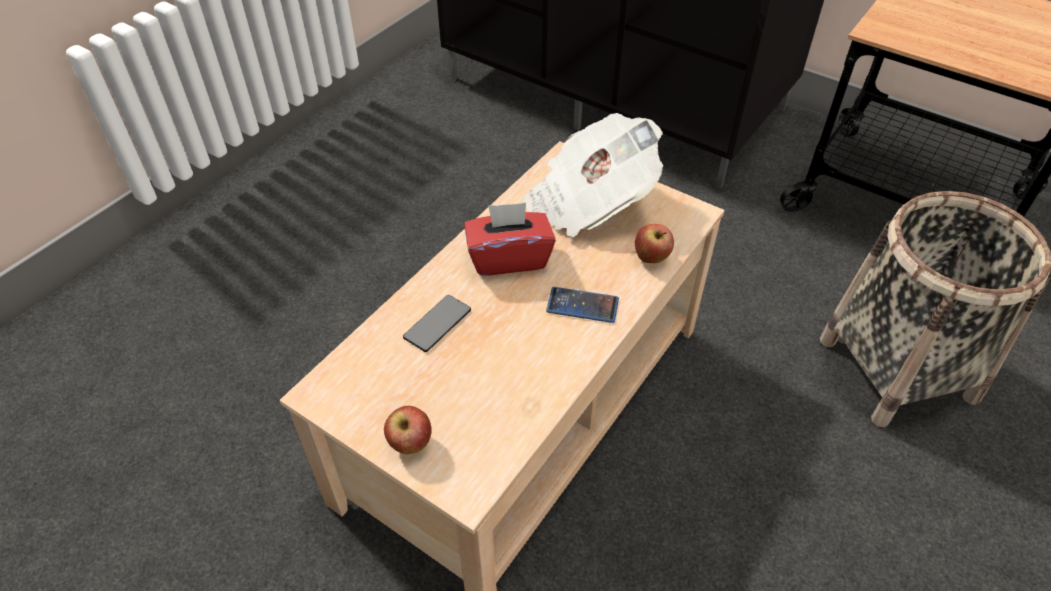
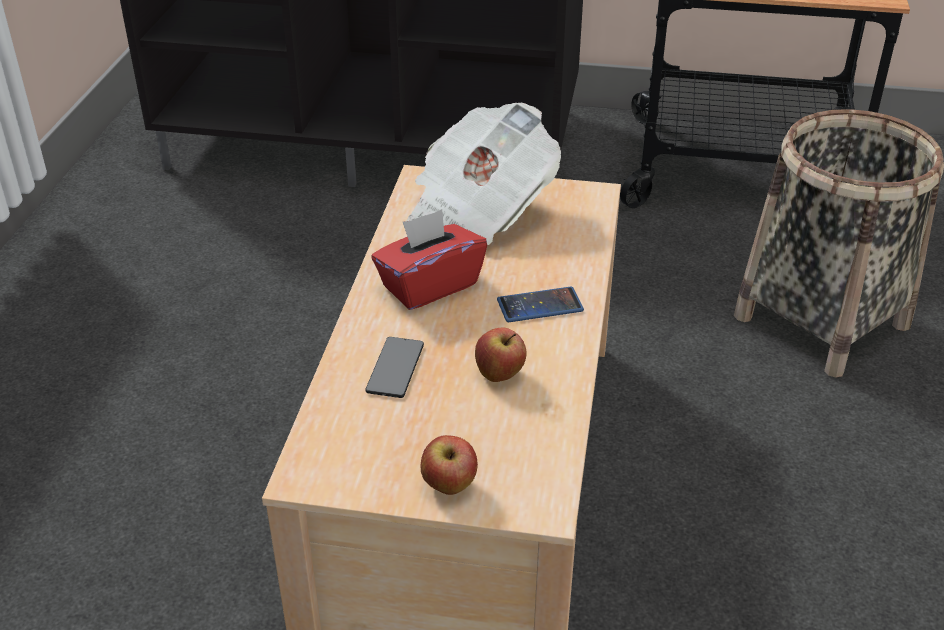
camera: 25 degrees left, 10 degrees down
(651, 258) = (580, 244): apple -> apple (500, 375)

